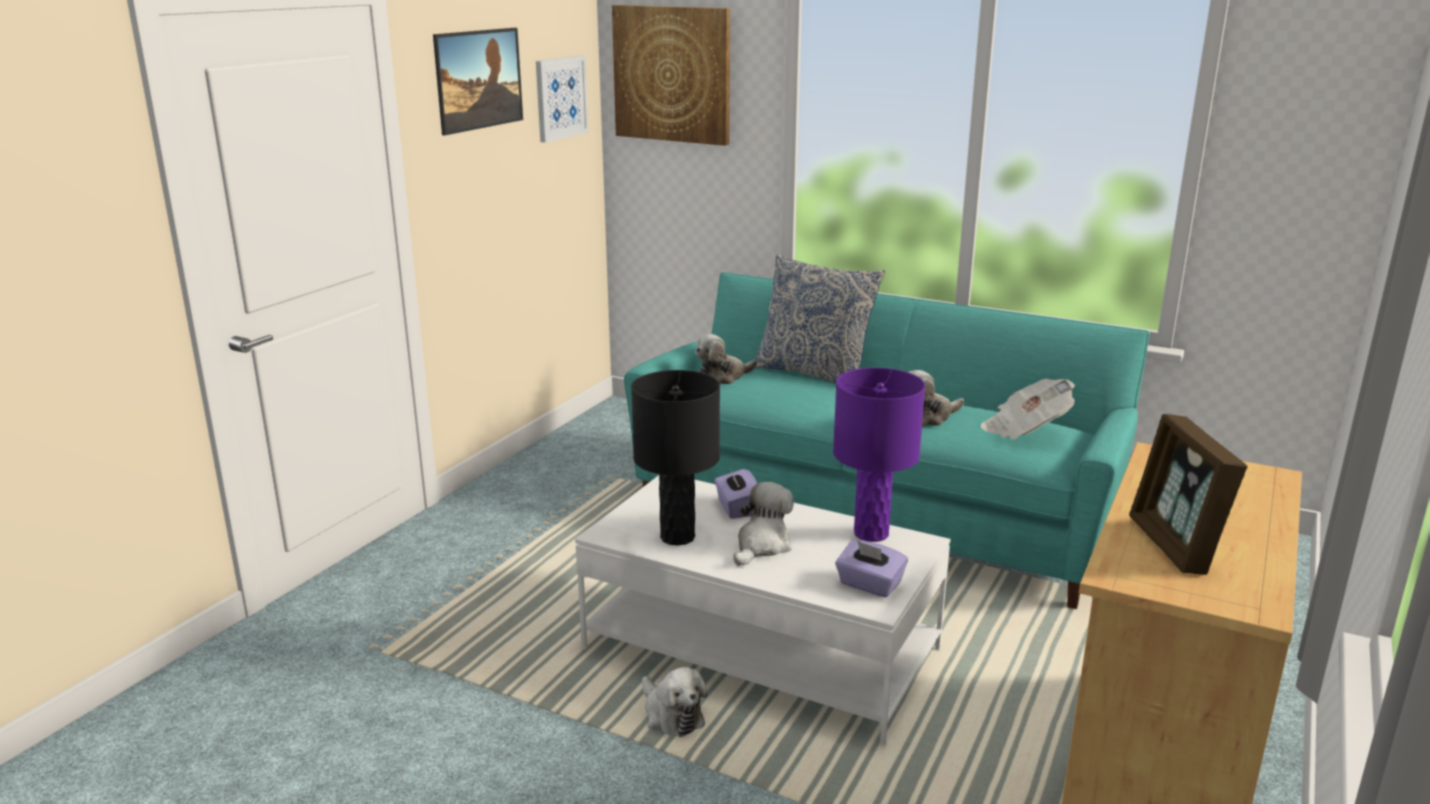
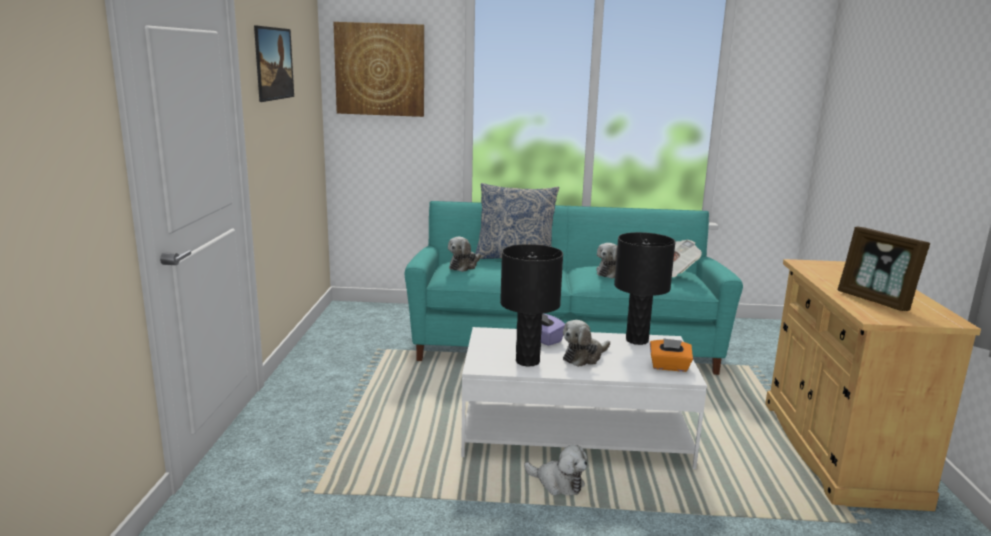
camera: 25 degrees left, 5 degrees down
(560, 98) = (307, 84): picture -> none
(762, 545) = (584, 357): plush toy -> plush toy turned 135 degrees counterclockwise
(869, 585) = (669, 367): purple tissue box -> orange tissue box
(870, 533) = (636, 340): purple table lamp -> black table lamp

